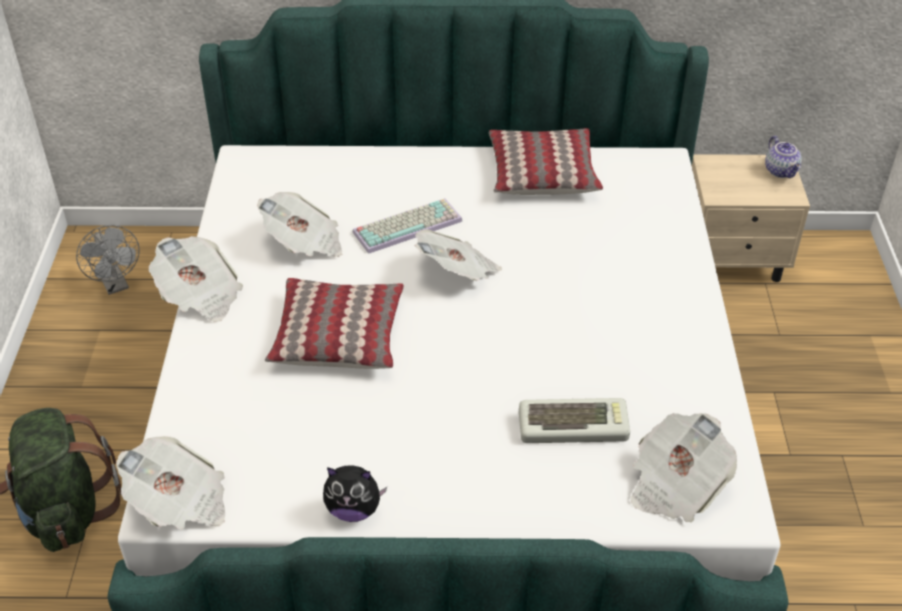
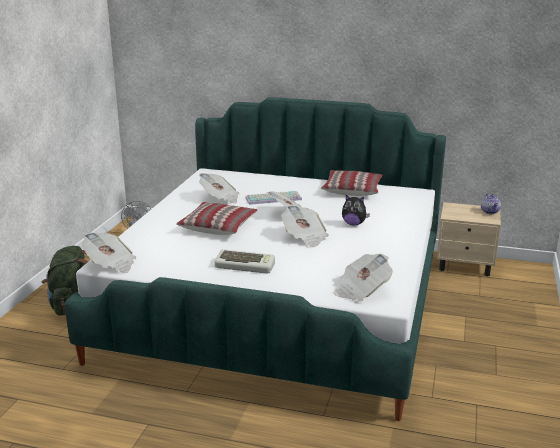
camera: 15 degrees right, 20 degrees down
(200, 296) = (161, 208): newspaper -> newspaper (304, 237)
(354, 510) = (191, 277): plush toy -> plush toy (354, 224)
(574, 425) = (319, 266): keyboard -> keyboard (245, 265)

